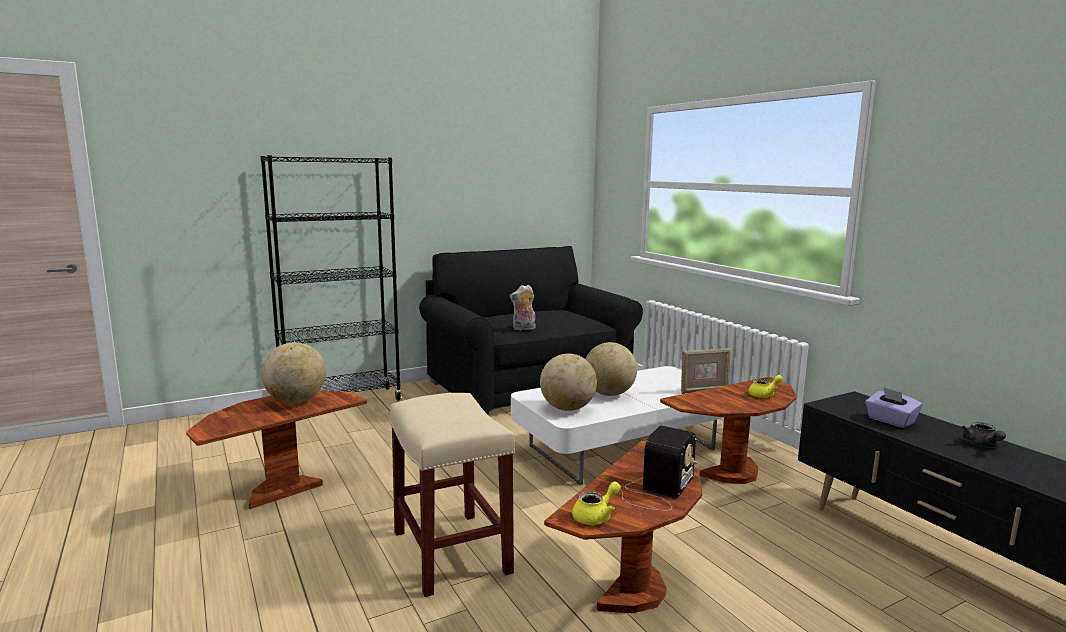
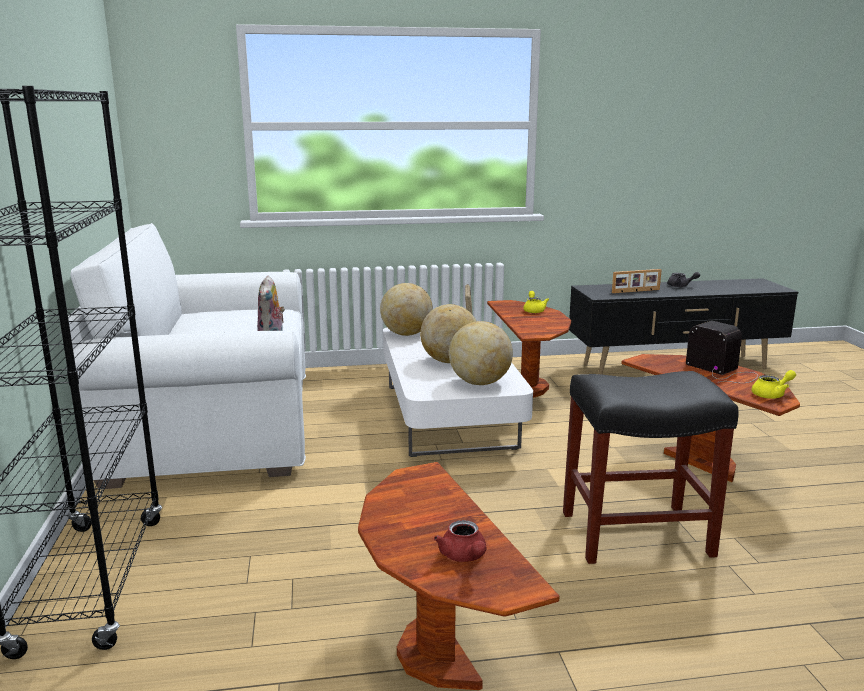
camera: 70 degrees left, 5 degrees up
(241, 417) = (464, 557): none -> red teapot
(296, 401) = (413, 511): globe -> globe (406, 334)
(452, 553) = (638, 533): beige stool -> black stool
(528, 385) = (215, 427): black sofa -> white sofa
(596, 516) = (772, 395): yellow teapot -> yellow teapot turned 90 degrees clockwise
(890, 421) = (636, 291): purple tissue box -> picture frame

